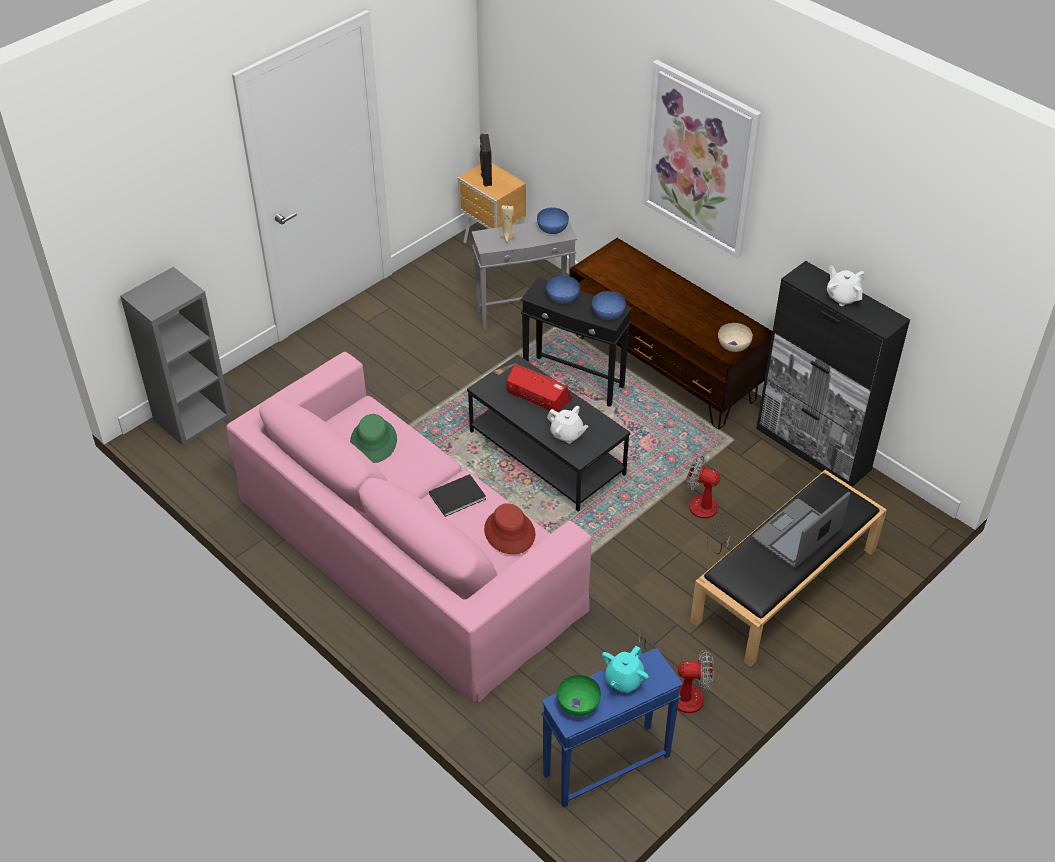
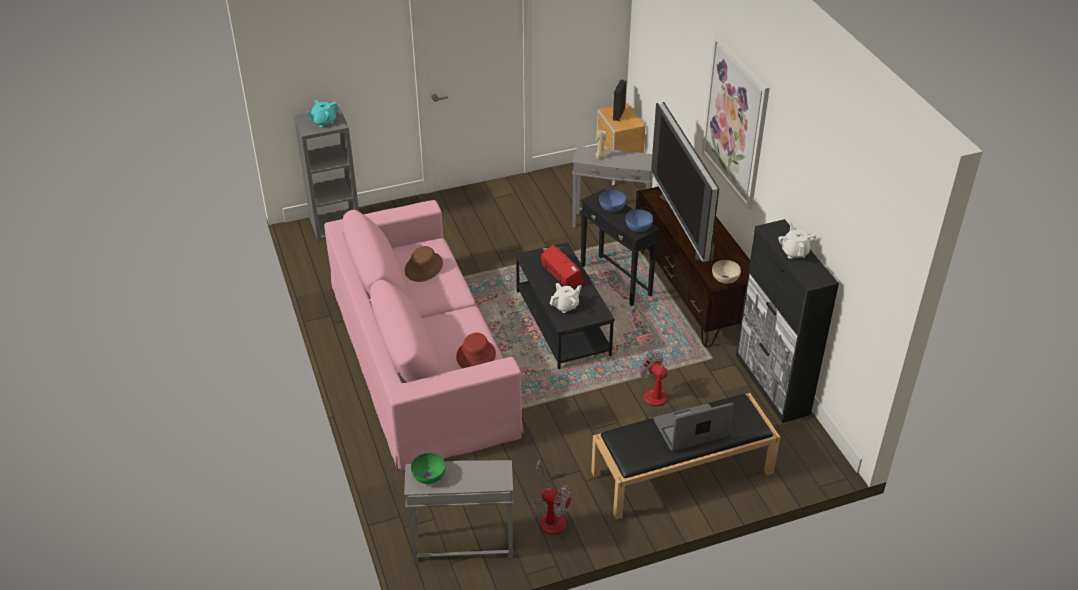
camera: 25 degrees right, 5 degrees down
(374, 441) = (424, 267): green hat -> brown hat
(458, 497) = (456, 321): black book -> none
(553, 228) = (638, 159): blue bowl -> none
(567, 434) = (565, 306): white teapot -> white teapot turned 90 degrees counterclockwise
(605, 764) = (462, 545): blue side table -> grey side table
(623, 680) = (472, 472): turquoise teapot -> turquoise teapot (323, 121)
(652, 294) = (686, 226): none -> television

